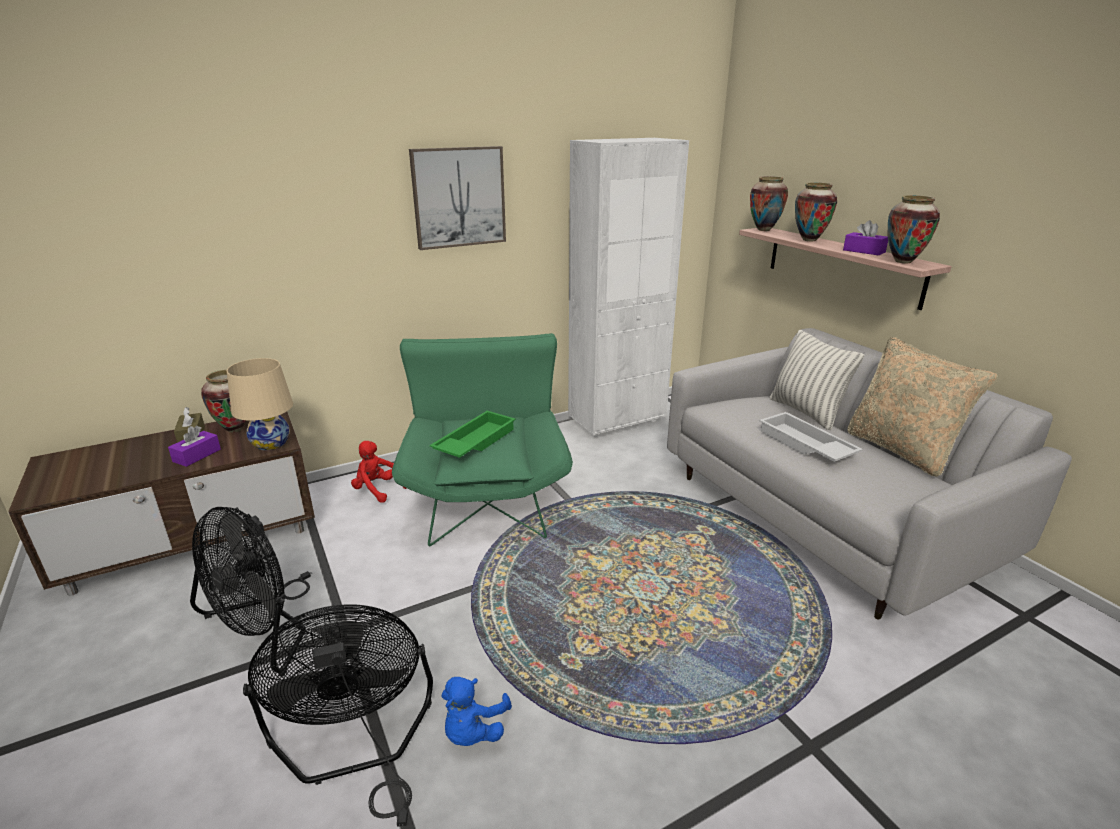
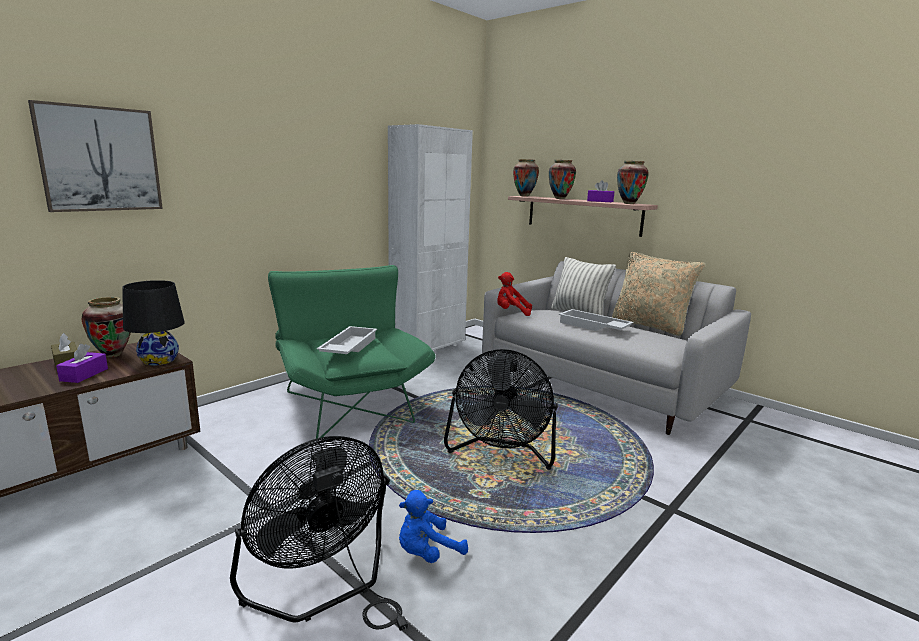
camera: 20 degrees left, 10 degrees down
(265, 625) = (185, 520): black fan -> black fan (498, 450)
(271, 443) = (159, 360): beige table lamp -> black table lamp
(377, 490) = (245, 411): red plush toy -> red plush toy (511, 312)
(459, 197) = (308, 160): picture -> picture (100, 159)
(473, 731) = (427, 553): blue plush toy -> blue plush toy turned 60 degrees clockwise
(474, 441) = (348, 347): green tray -> white tray

